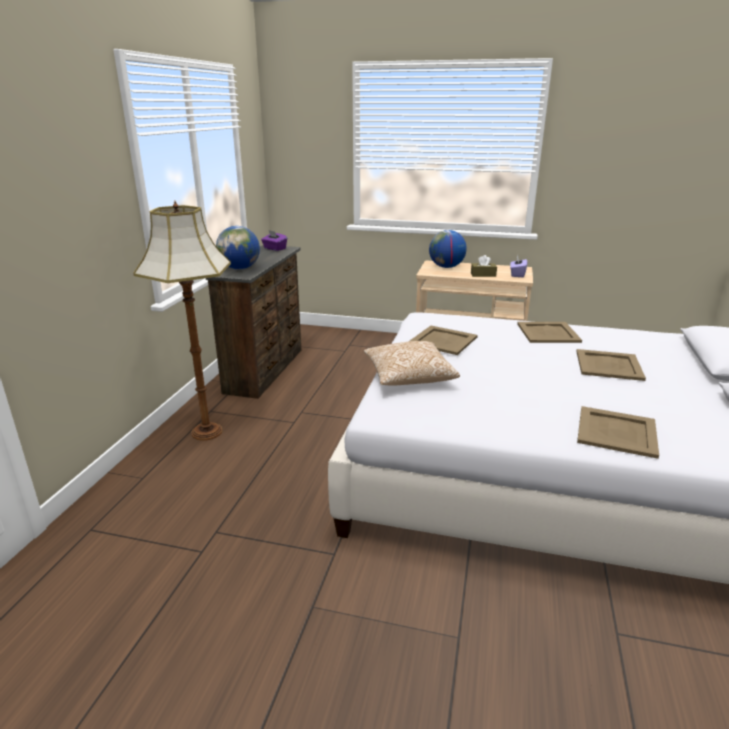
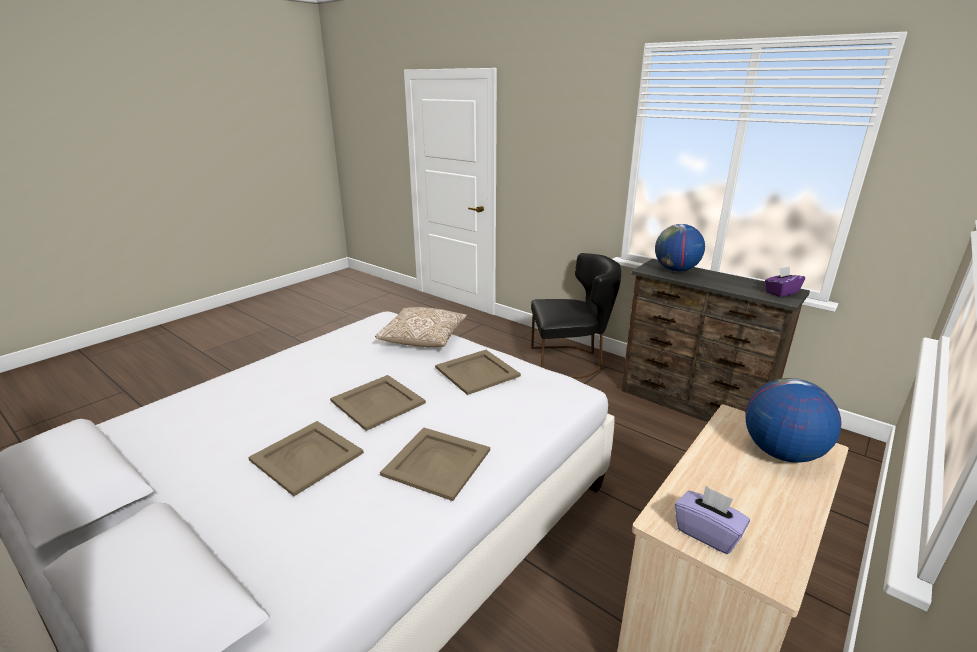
camera: 115 degrees right, 0 degrees up
(206, 431) = (570, 361): floor lamp -> black chair
(483, 275) = (711, 478): brown tissue box -> none
(617, 432) = (231, 390): beige tray -> beige tray (377, 402)

